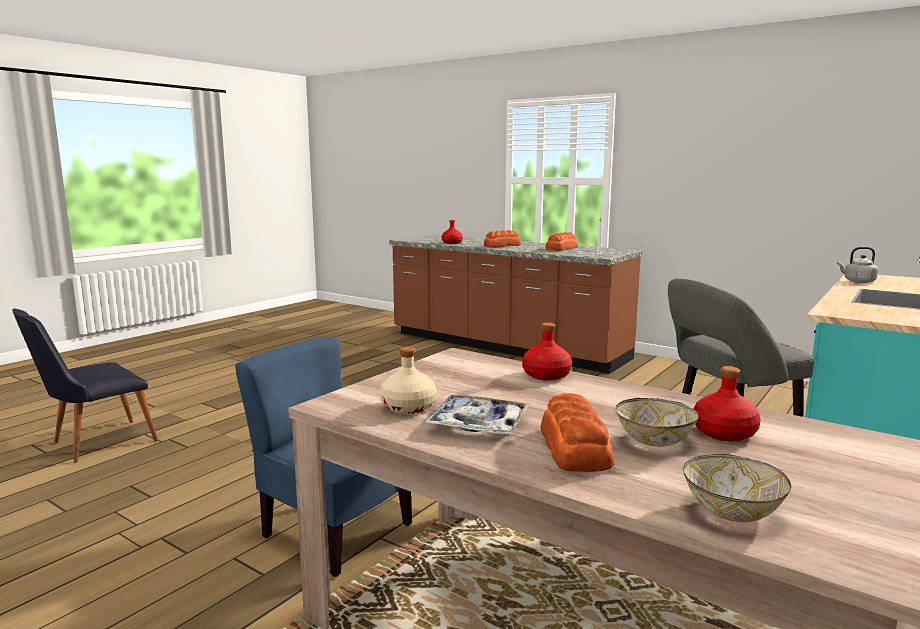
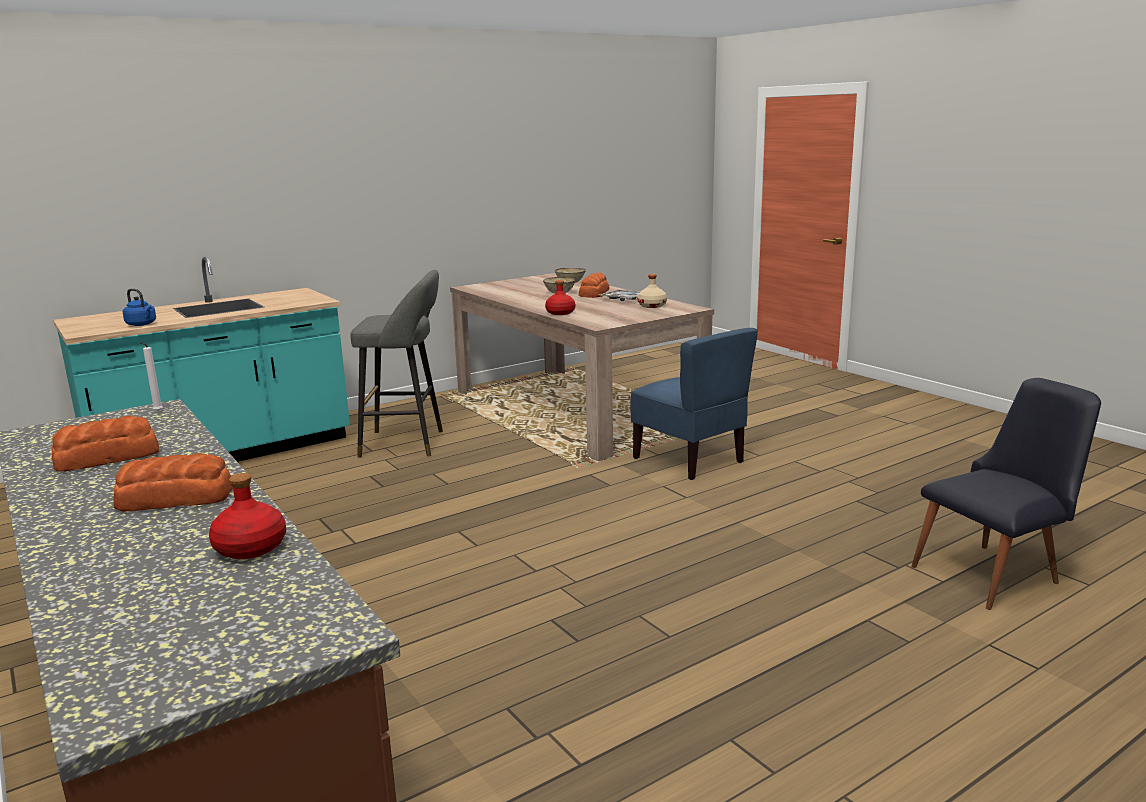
camera: 160 degrees left, 5 degrees up
(724, 433) = (526, 293): red bottle -> none
(857, 281) = (142, 324): grey kettle -> blue kettle

